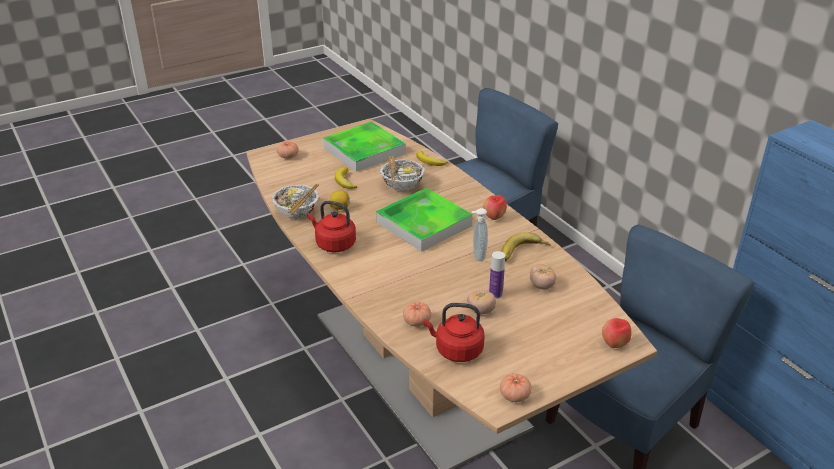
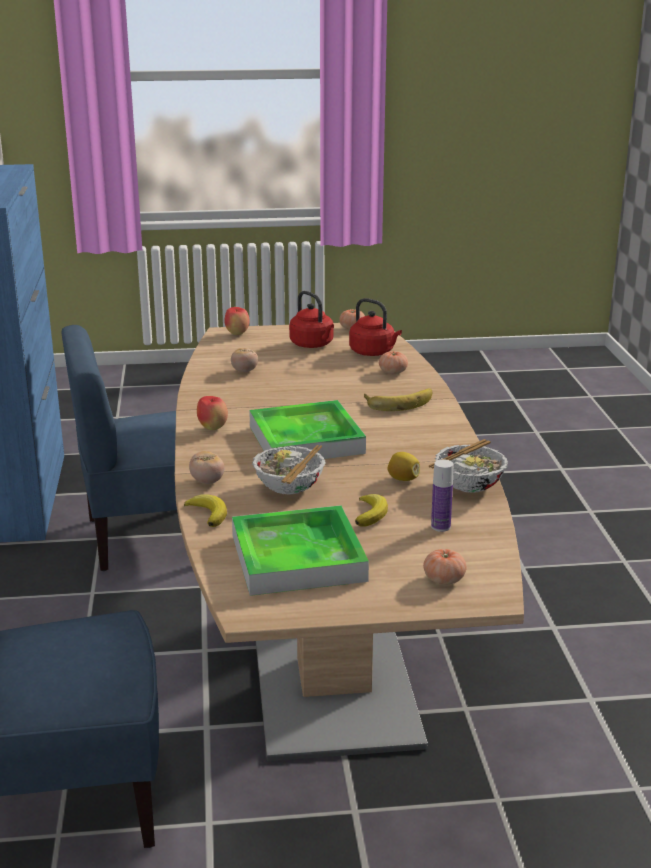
camera: 155 degrees left, 10 degrees down
(333, 244) = (438, 442): red kettle -> red kettle (313, 345)
(477, 256) = (278, 401): soap dispenser -> none
(481, 311) = (325, 367): tomato -> tomato (207, 481)
(495, 294) = (297, 374): bottle -> bottle (440, 526)
(523, 252) = (226, 395): banana -> banana (398, 402)

